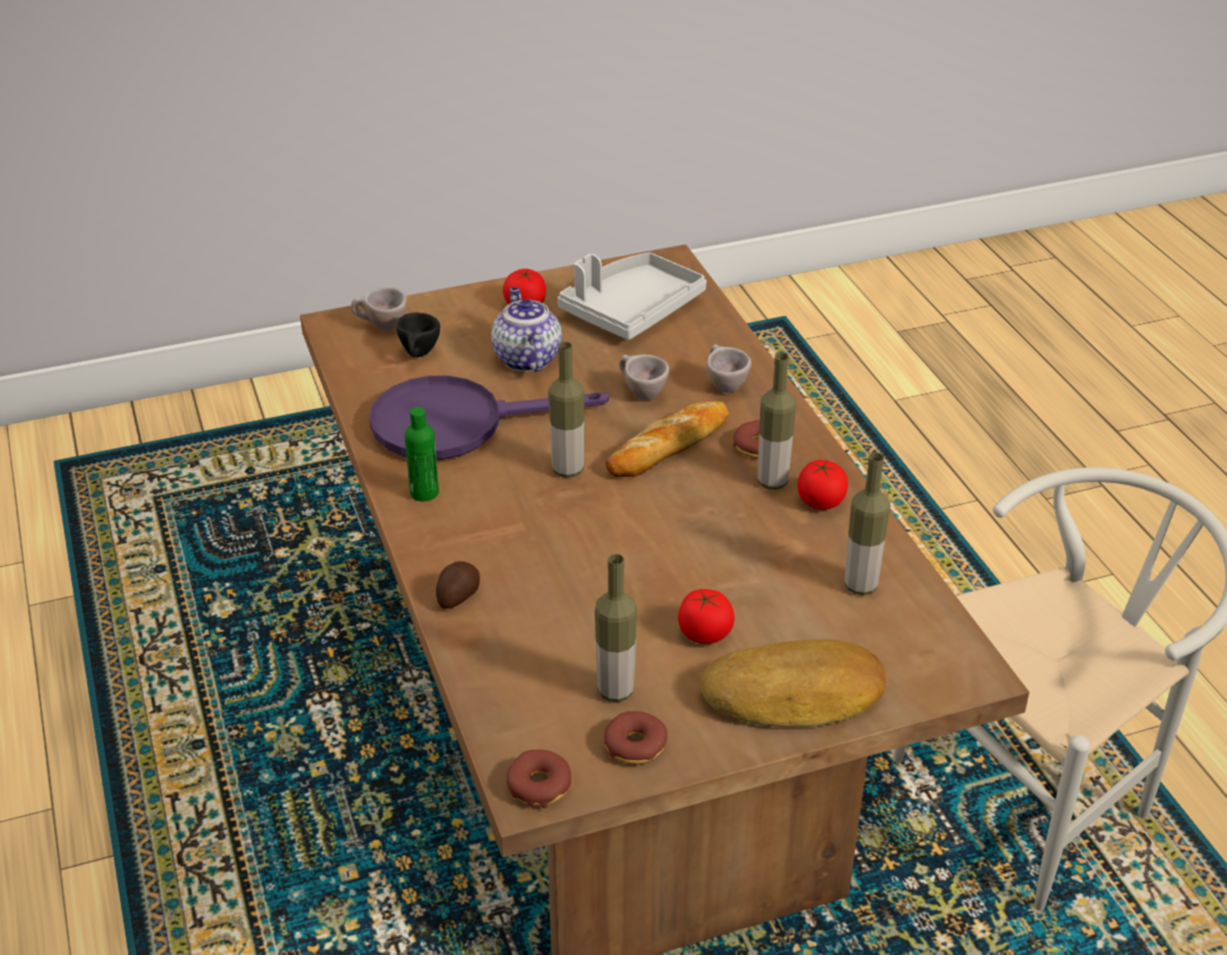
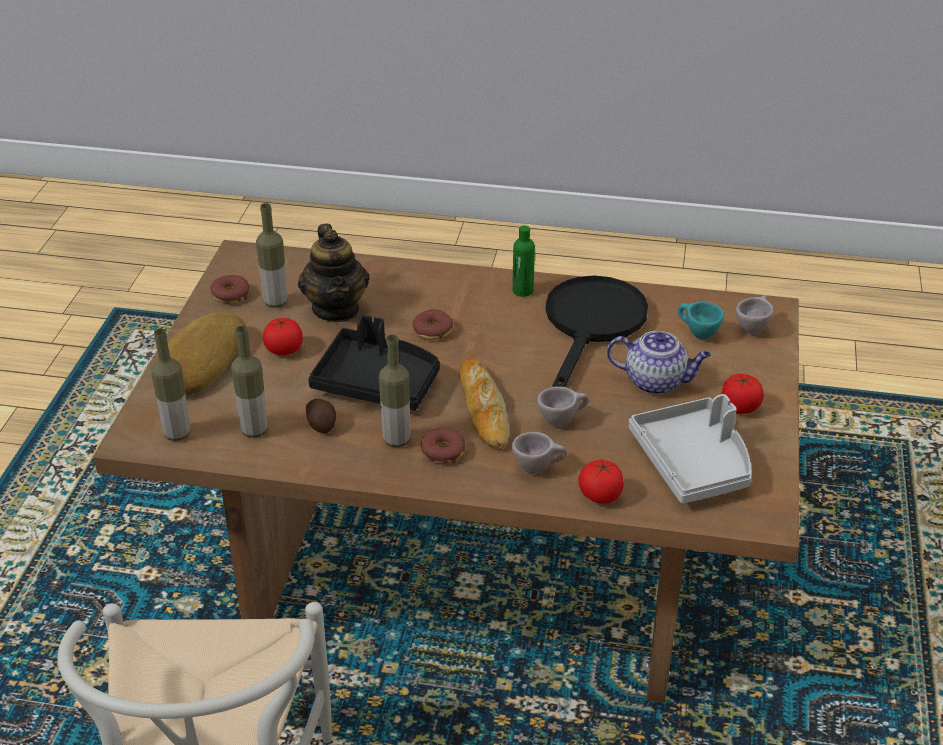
camera: 120 degrees right, 0 degrees up
(419, 356) = (697, 334): black cup -> turquoise cup
(456, 423) = (592, 325): purple frying pan -> black frying pan
(457, 596) = (410, 275): potato -> potato (321, 424)
(539, 785) = (240, 258): donut -> donut (433, 330)
(567, 470) = (495, 354): bottle -> bottle (177, 434)
(584, 628) = (336, 309): none -> teapot
(695, 533) = (377, 382): none -> black tray
(821, 501) = (353, 453): tomato -> tomato (600, 495)

